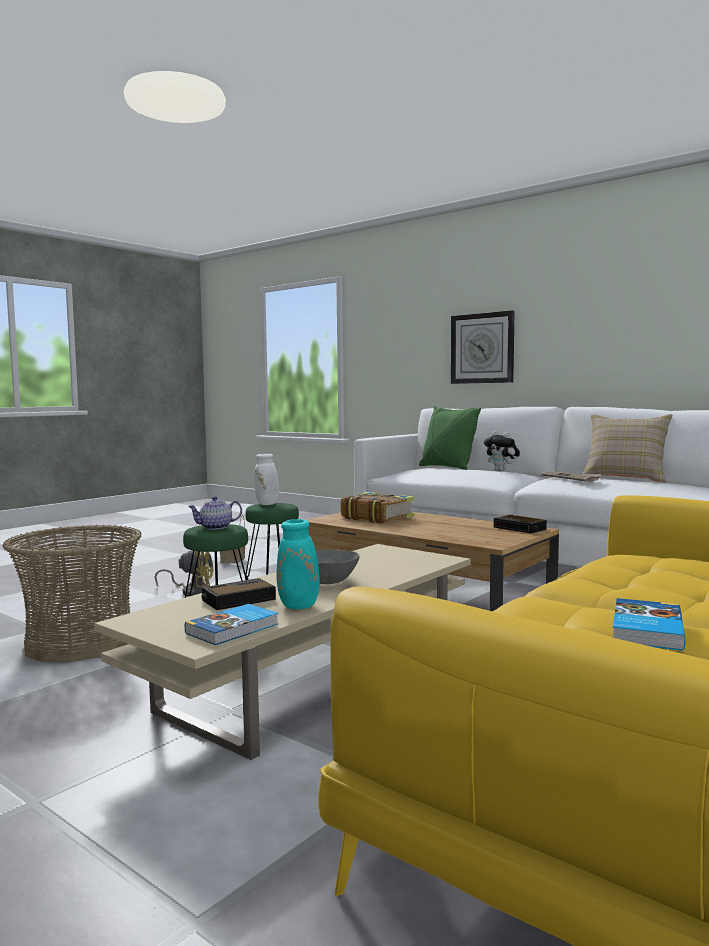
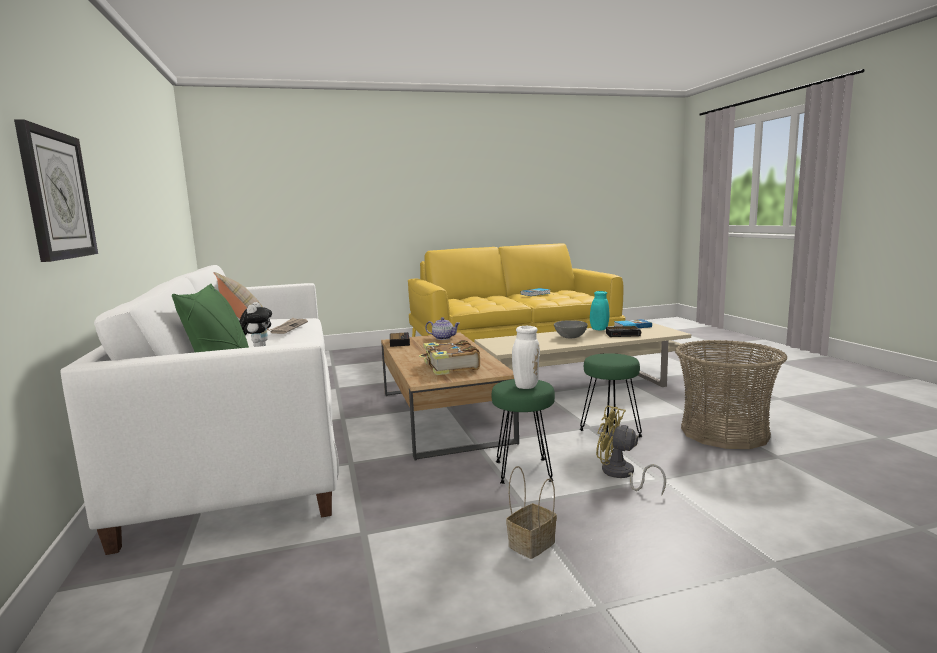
camera: 145 degrees left, 5 degrees up
(215, 527) = (611, 357): teapot -> teapot (443, 338)

